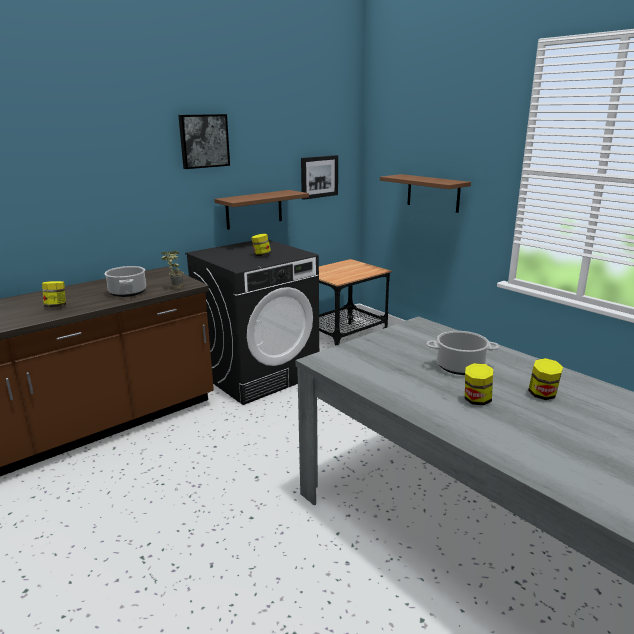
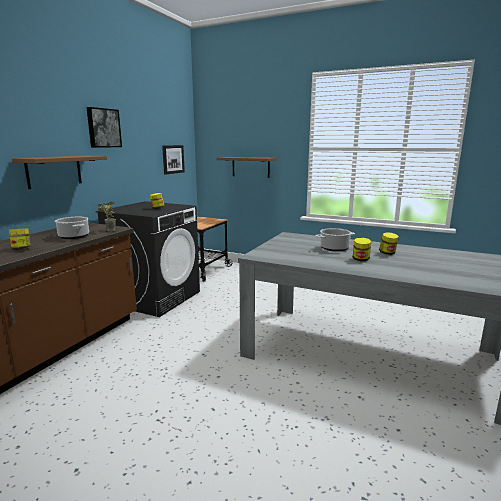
camera: 25 degrees left, 5 degrees down
(254, 209) = (136, 180): brown shelf -> brown shelf (54, 171)

